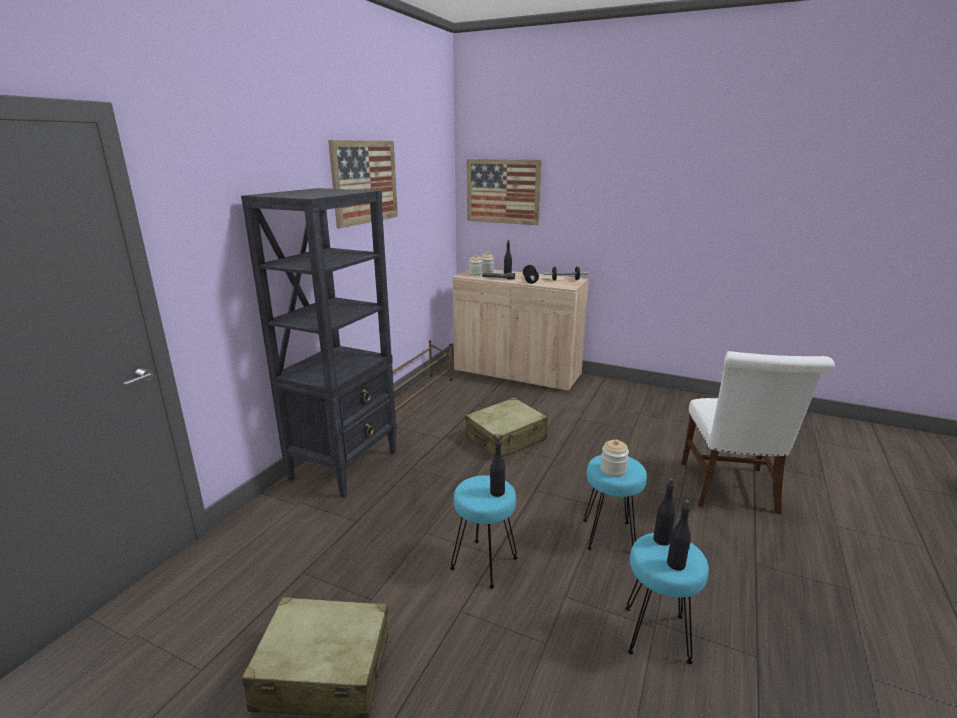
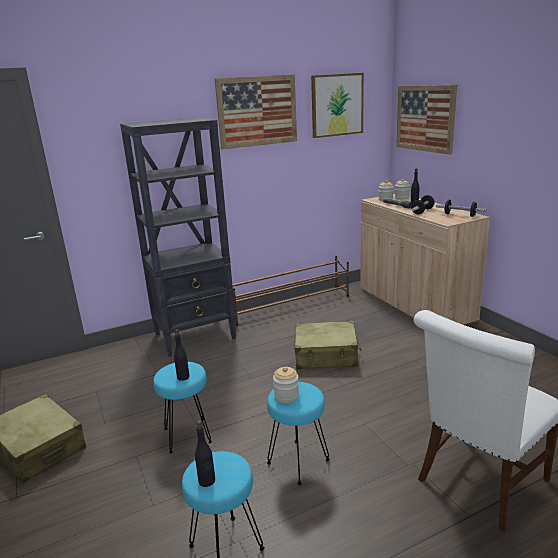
camera: 40 degrees right, 0 degrees up
(422, 177) = (337, 105): none -> picture
(662, 540) = (228, 460): black bottle -> none

